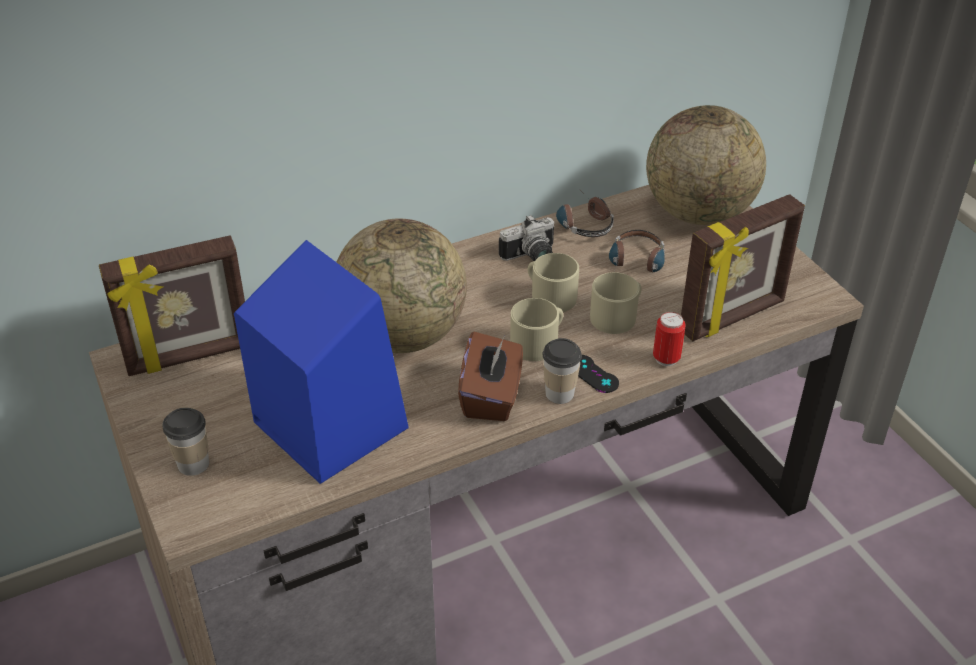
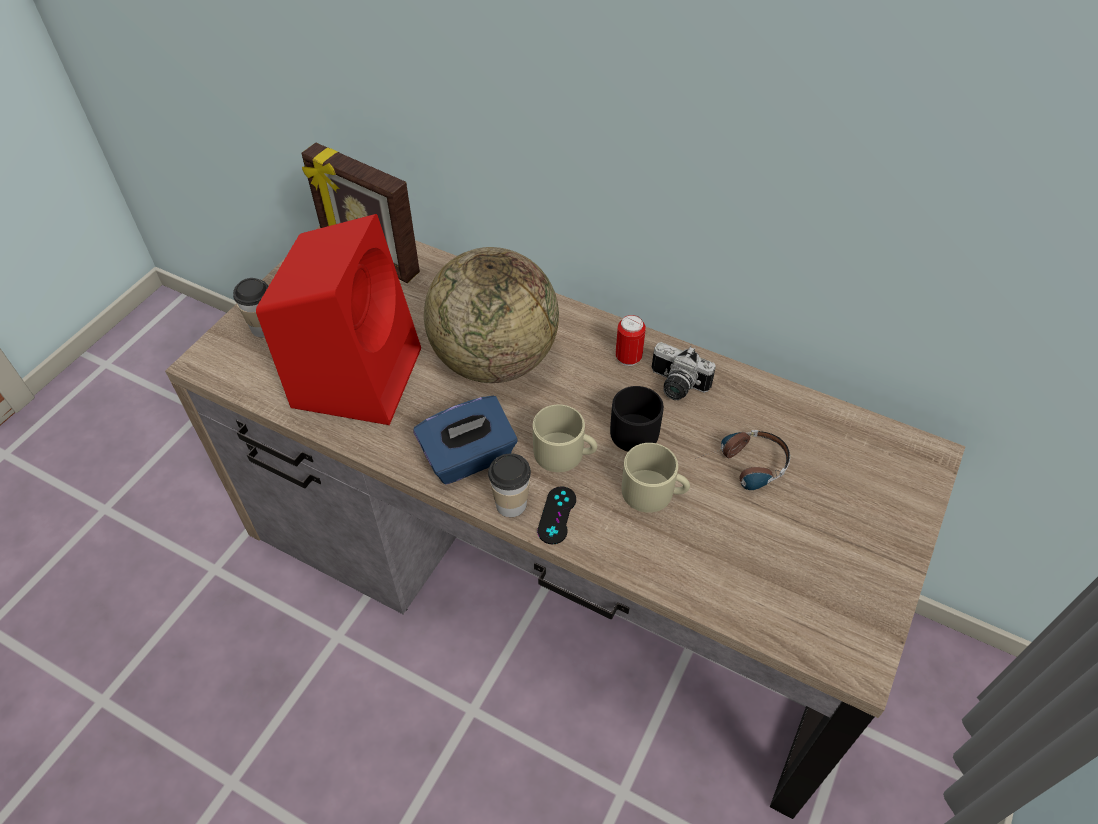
camera: 55 degrees right, 10 degrees up
(327, 424) = (357, 374): blue speaker -> red speaker
(491, 396) = (469, 458): brown tissue box -> blue tissue box
(549, 296) = (634, 427): beige mug -> black mug
(582, 222) = (764, 394): headphones -> none
(666, 359) = (627, 563): can -> can (628, 358)
(698, 213) = (879, 478): globe -> none
(733, 318) = (741, 590): picture frame -> none

